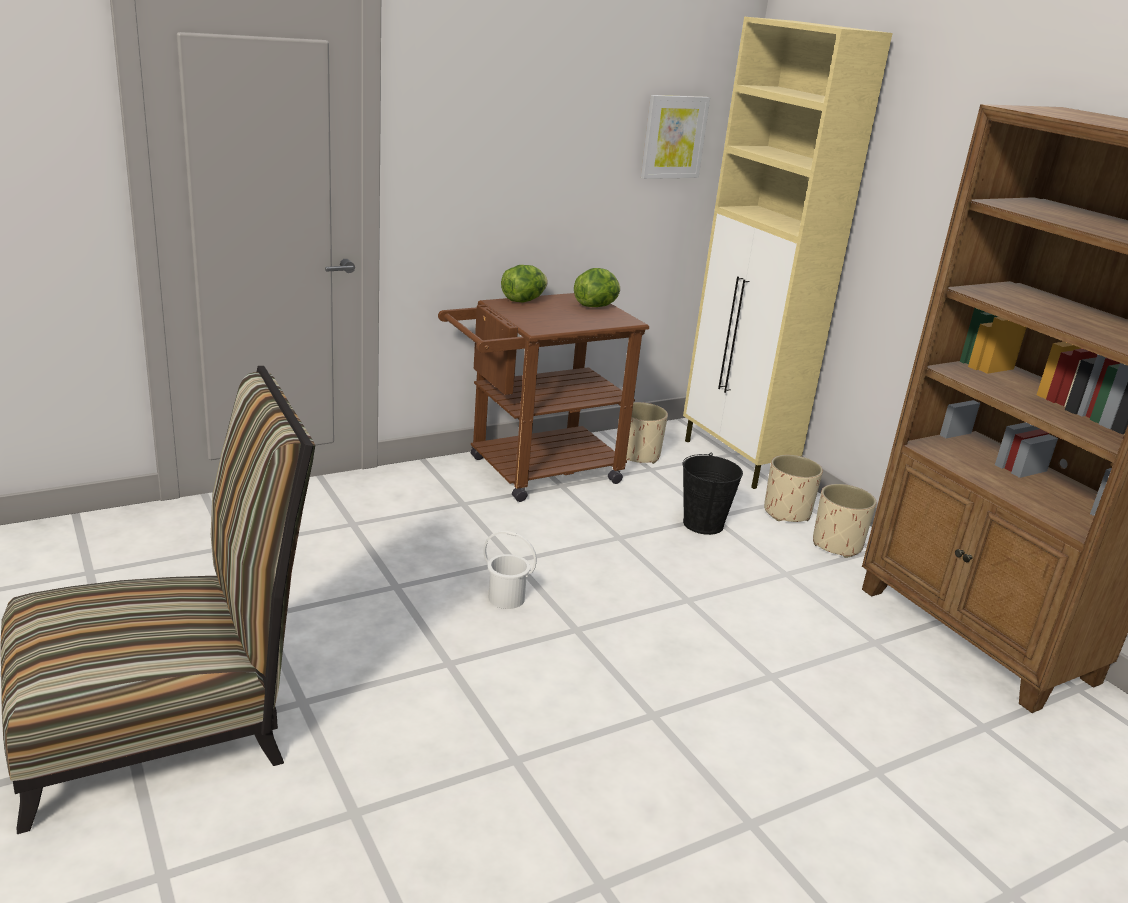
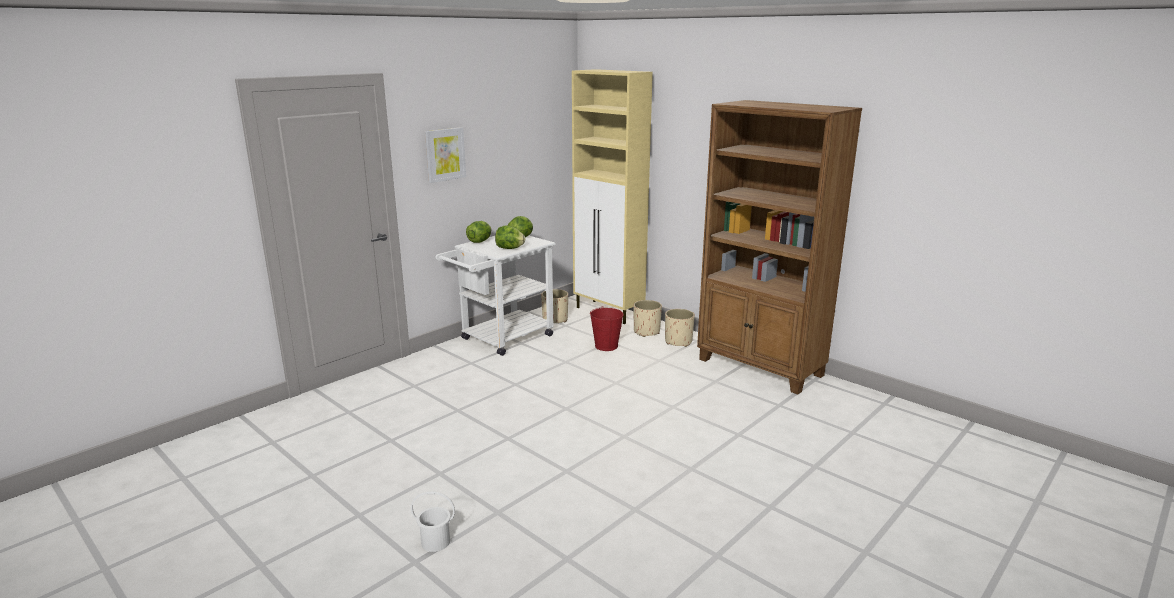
camera: 15 degrees left, 5 degrees down
(167, 723) = (371, 500): chair -> none
(506, 598) = (521, 402): white bucket -> white bucket (435, 541)
(533, 472) = (501, 339): brown cart -> white cart
(563, 322) = (509, 248): none -> lettuce
(673, 137) = (542, 138): picture -> picture (445, 154)
(703, 524) = (606, 346): black bucket -> red bucket

